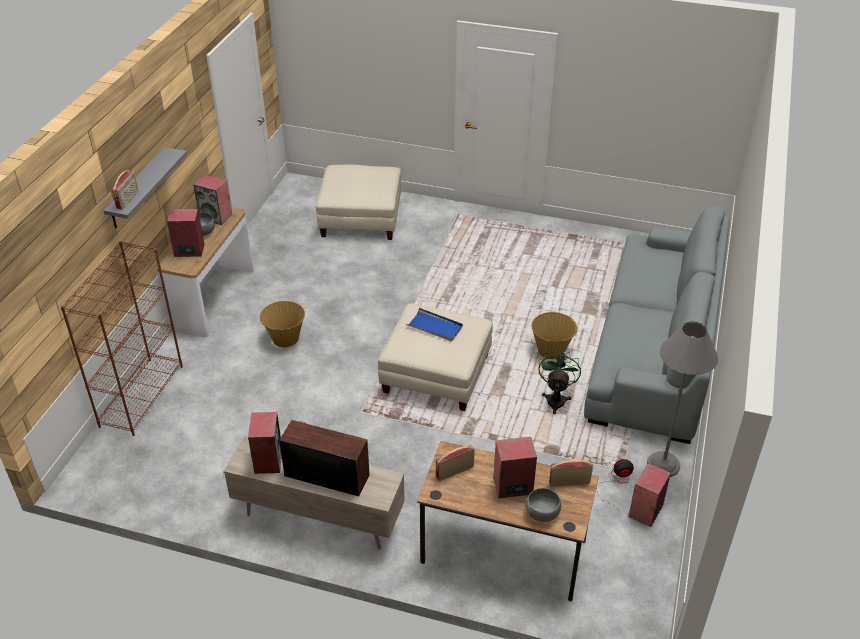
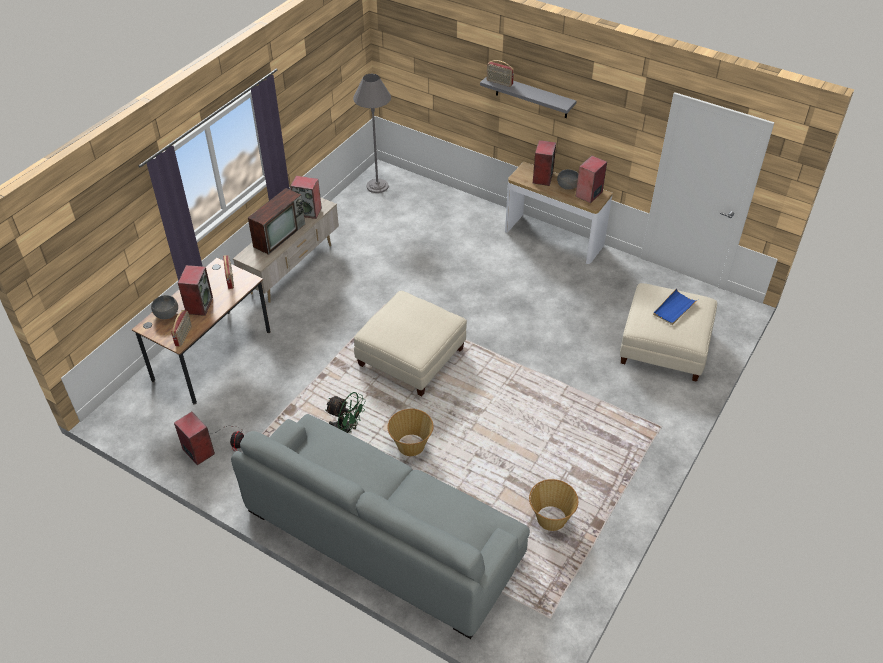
camera: 105 degrees right, 5 degrees up
(142, 395) = (450, 198): brown bookcase -> none
(285, 338) = (488, 273): basket -> basket (550, 518)
(435, 327) = (420, 325): blue tray -> blue tray (674, 308)
(663, 465) = (236, 482): grey floor lamp -> grey floor lamp (377, 186)

